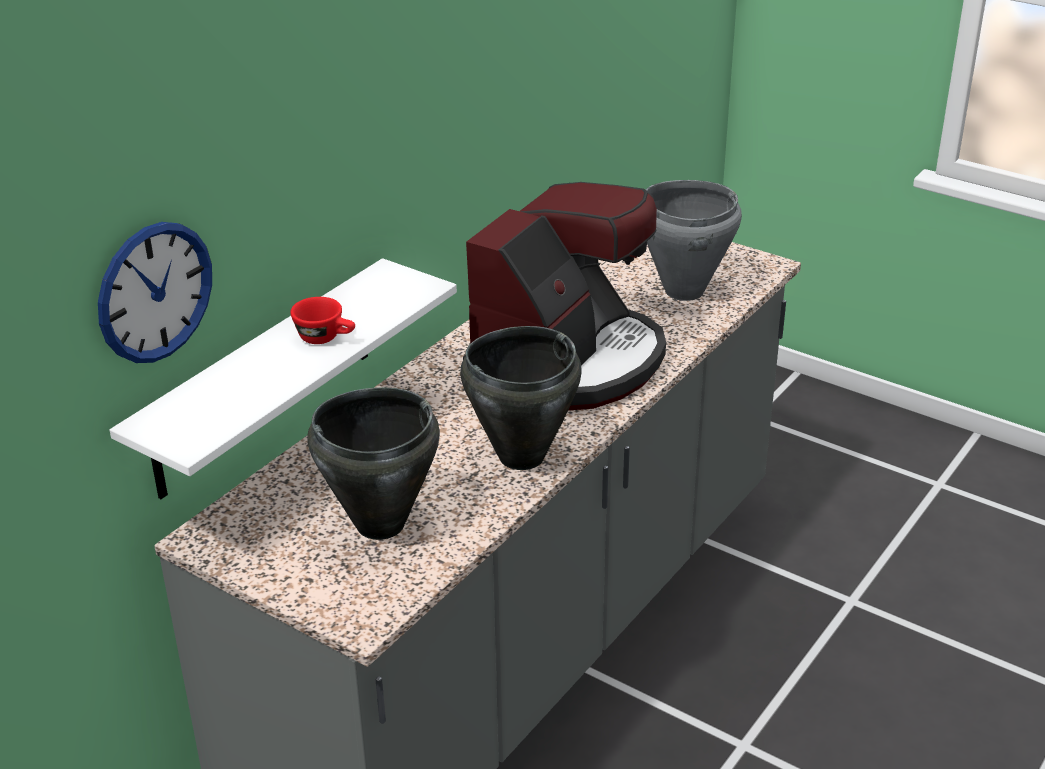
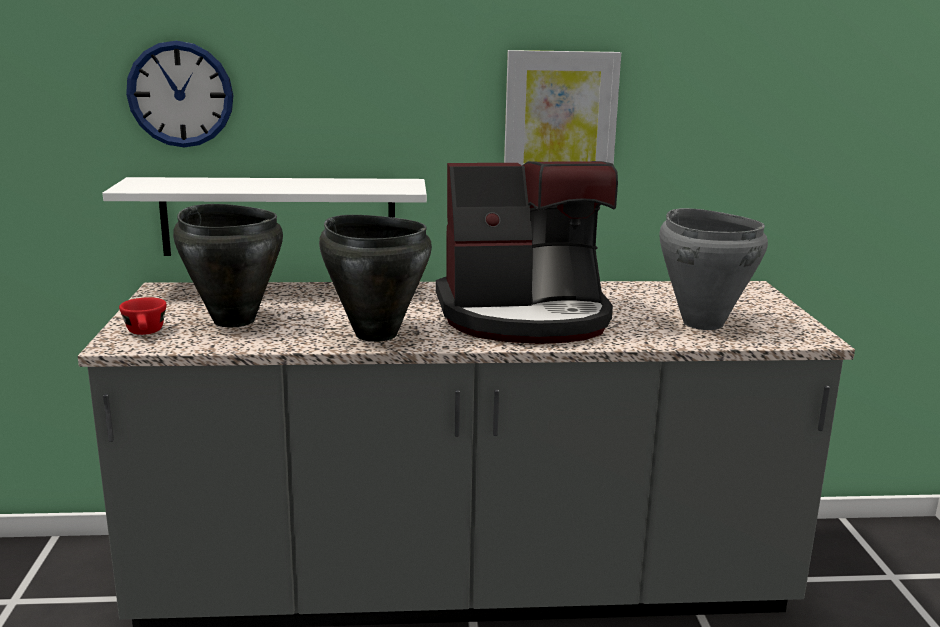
camera: 50 degrees right, 15 degrees down
(326, 338) = (298, 186): red cup -> red cup (146, 333)
(477, 130) = (560, 116): none -> picture

